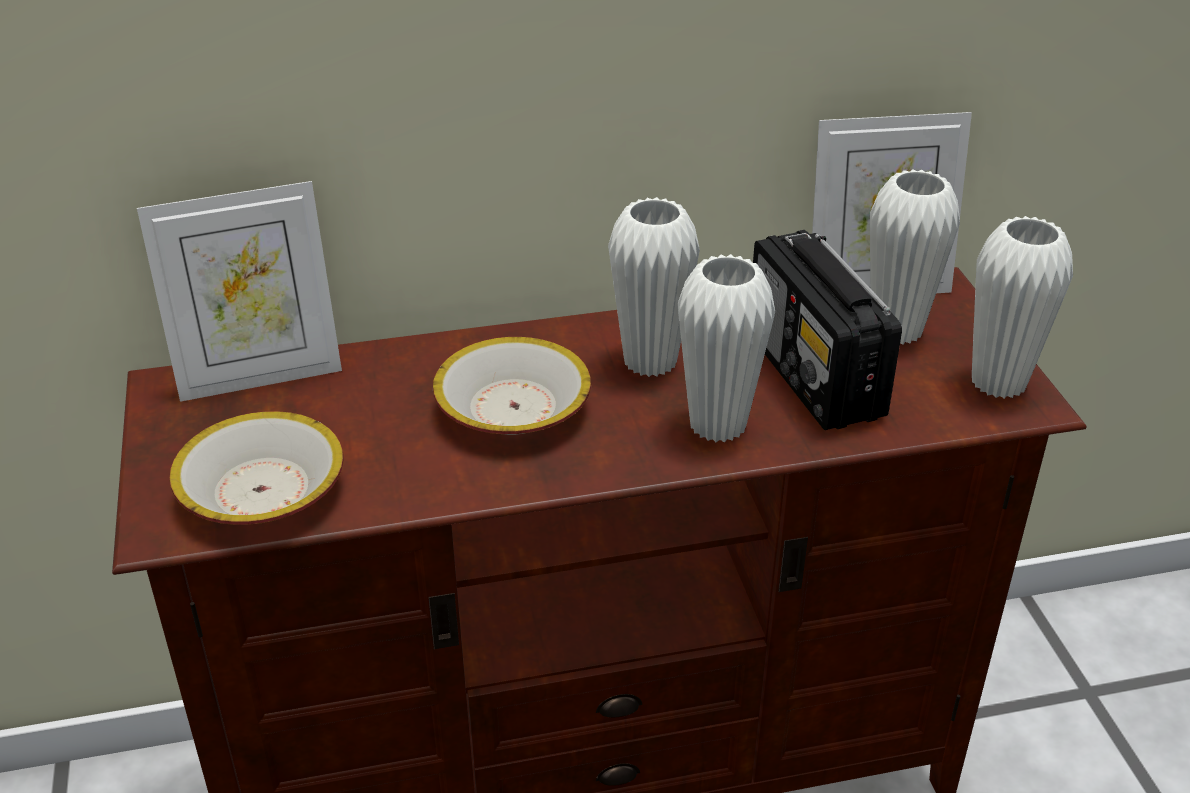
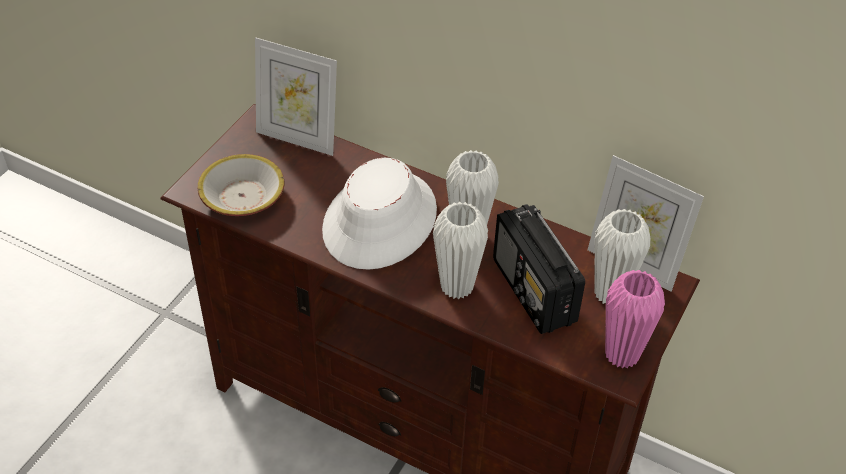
camera: 40 degrees right, 10 degrees up
(514, 408) = (380, 220): bowl -> white hat
(814, 376) = (534, 292): radio -> radio turned 45 degrees counterclockwise
(998, 382) = (622, 355): white vase -> pink vase

